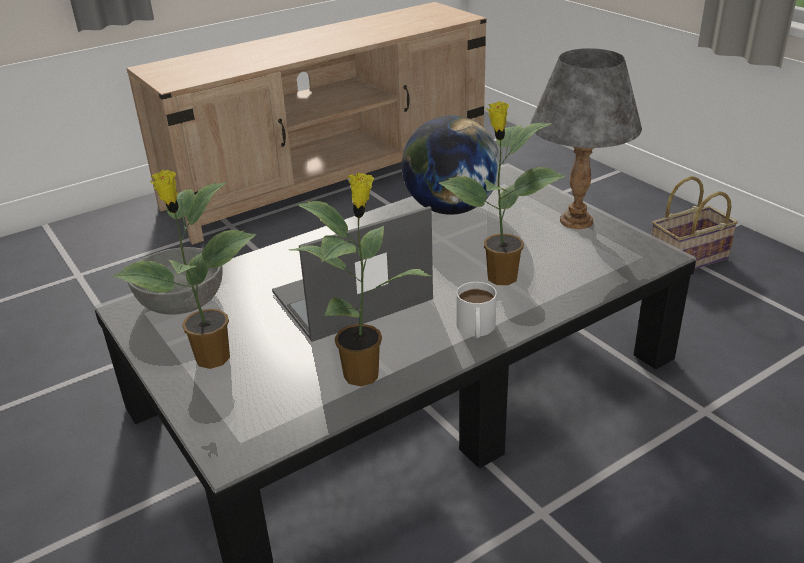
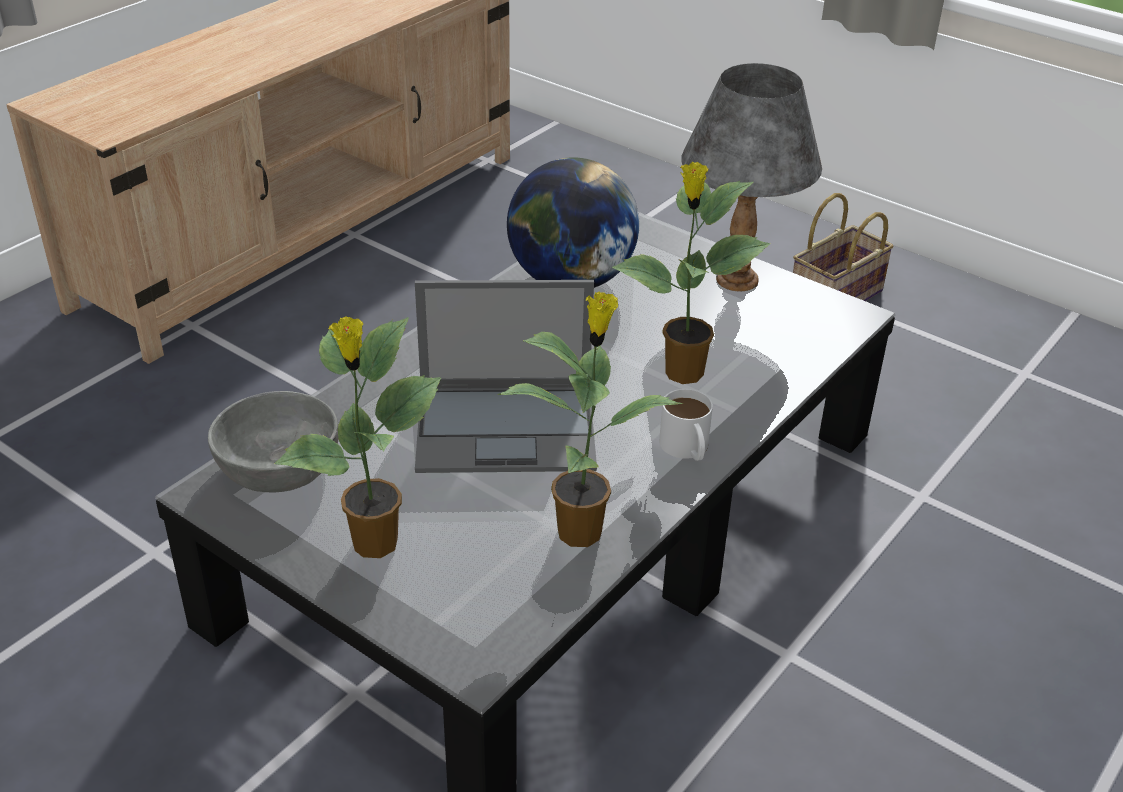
camera: 20 degrees left, 5 degrees up
(350, 297) = (508, 428): laptop -> laptop turned 135 degrees counterclockwise

